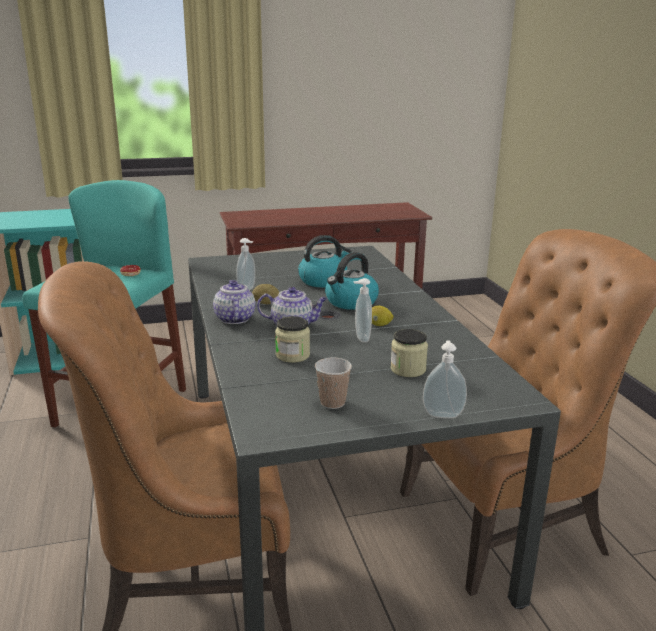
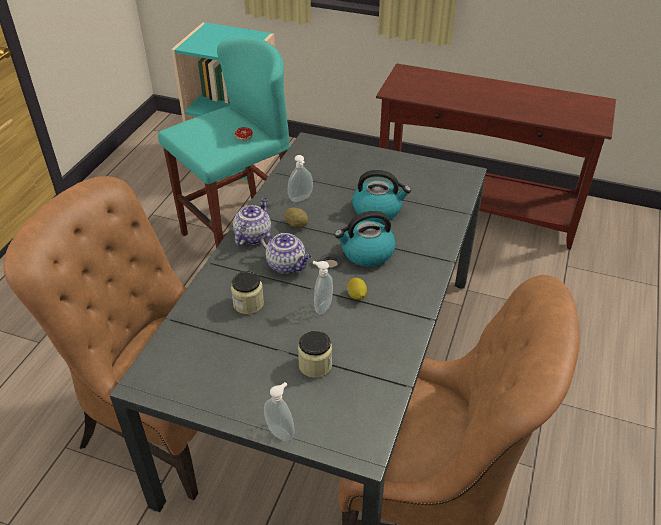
camera: 35 degrees right, 20 degrees up
(332, 403) = (218, 374): cup -> none

